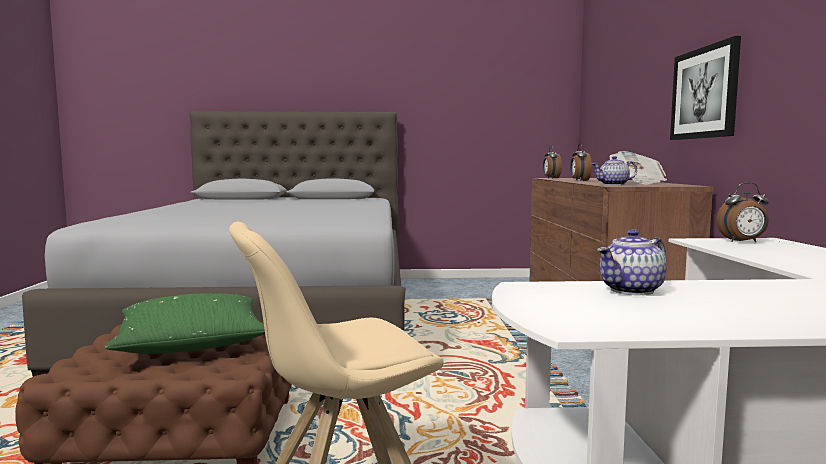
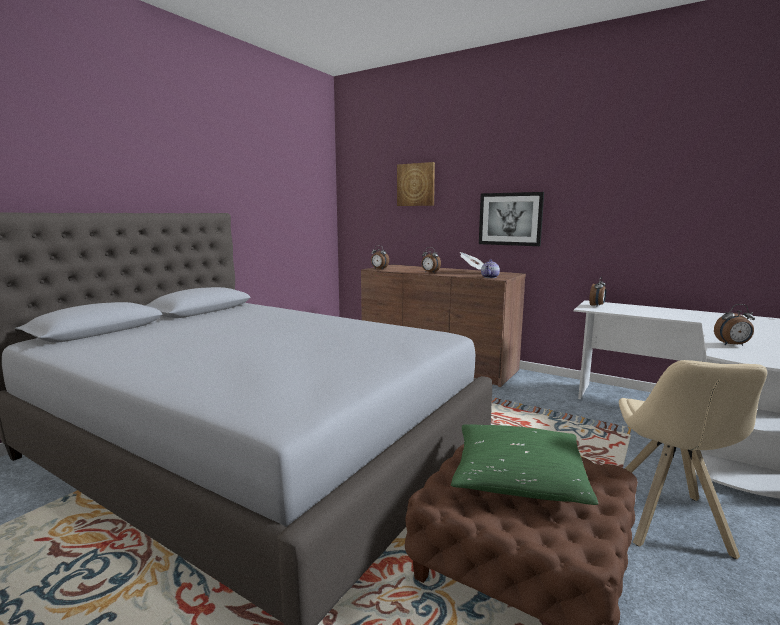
camera: 55 degrees left, 5 degrees up
(629, 60) = (416, 184): none -> picture
(632, 291) = (732, 345): teapot -> alarm clock

